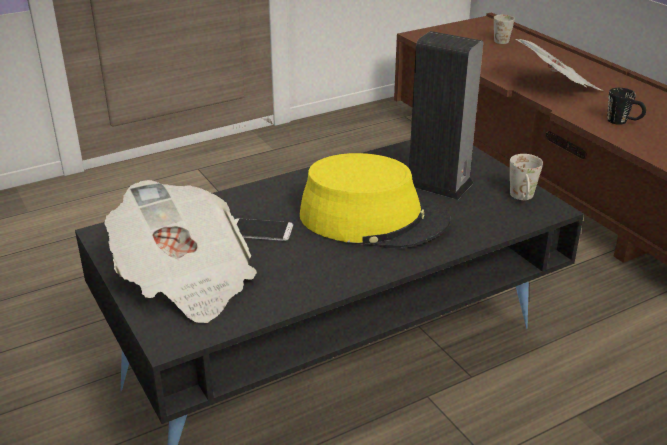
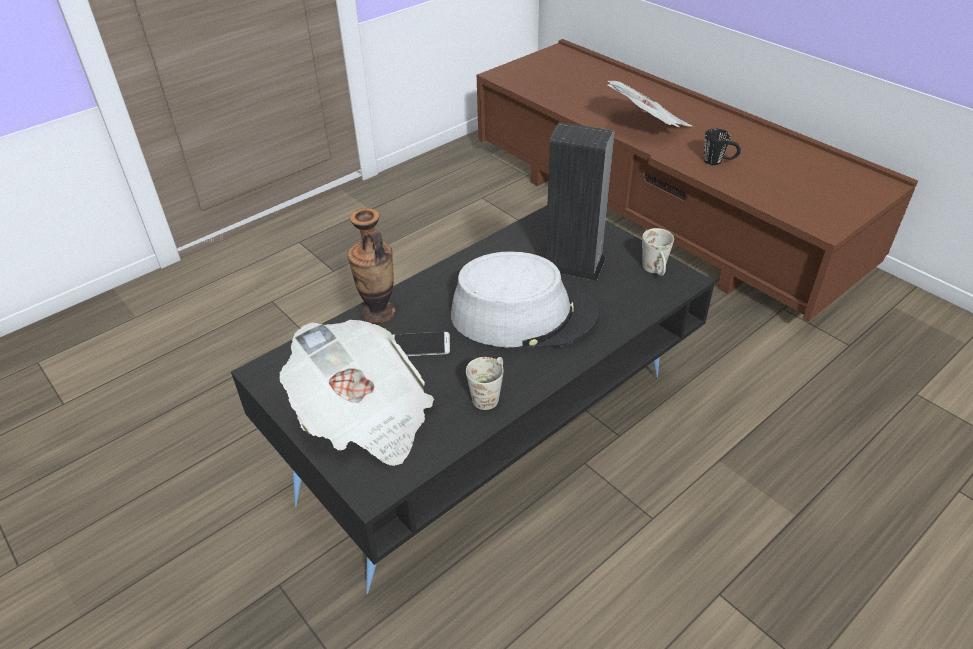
camera: 10 degrees left, 10 degrees up
(231, 201) = (378, 313): none -> vase
(373, 218) = (524, 315): yellow hat -> grey hat
(503, 40) = (583, 72): white mug -> white mug (489, 394)

